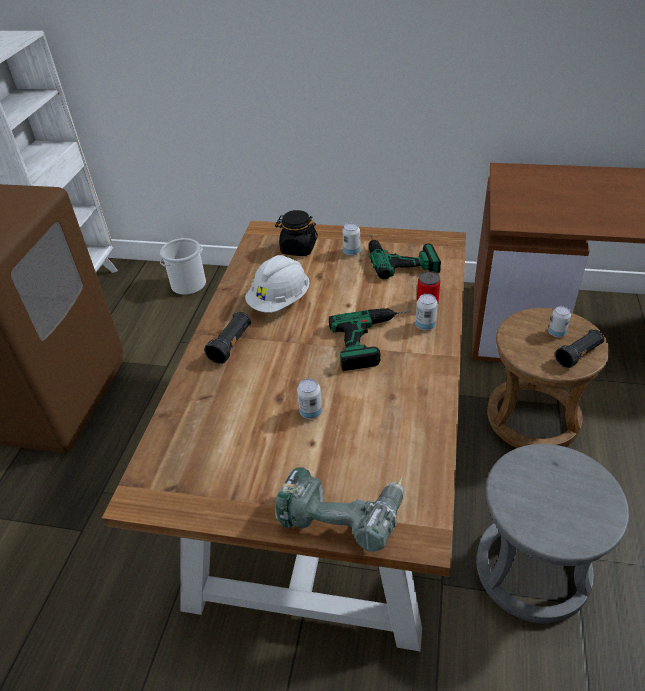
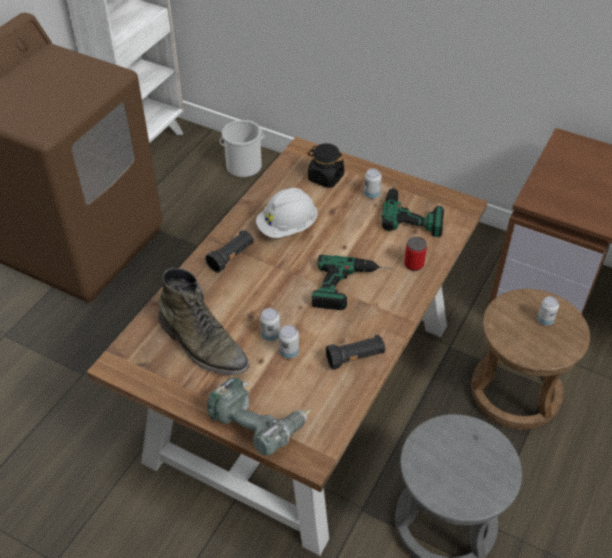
camera: 15 degrees right, 5 degrees up
(236, 444) = (203, 344): none -> green boot
(425, 326) = (401, 285): can -> can (289, 352)
(578, 355) = (553, 347): black flashlight -> black flashlight (355, 358)

